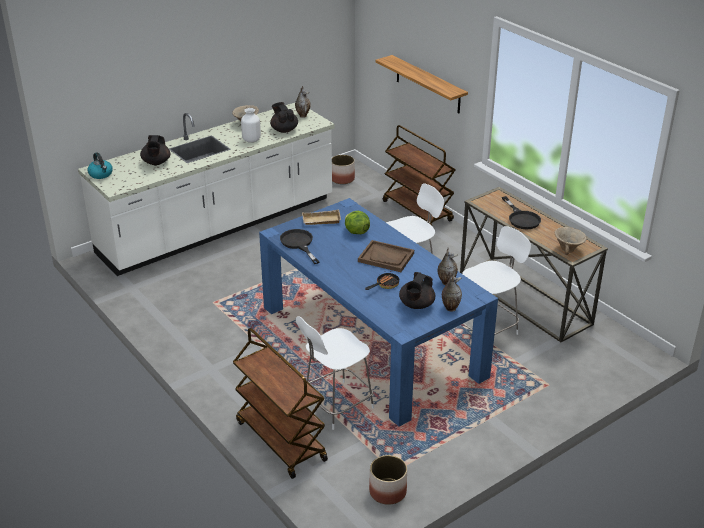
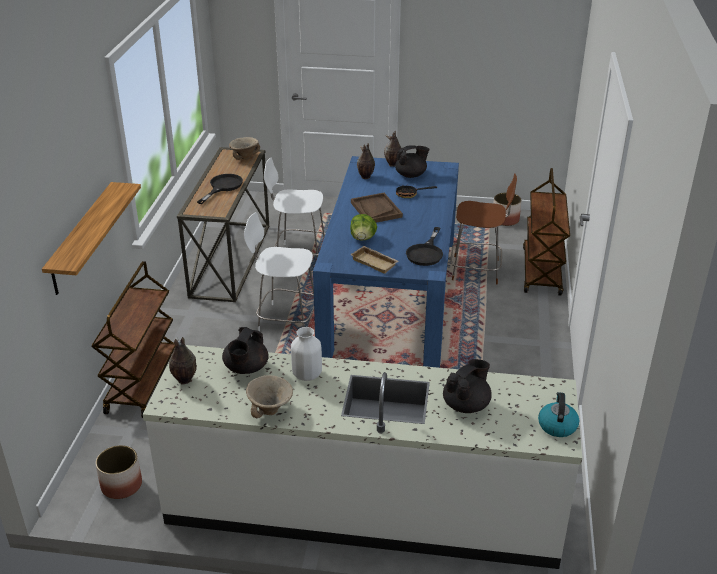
camera: 135 degrees left, 0 degrees up
(336, 406) = (477, 270): white chair -> brown chair

